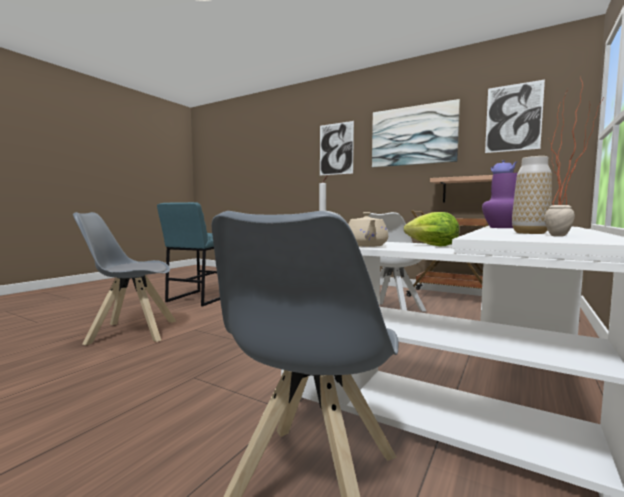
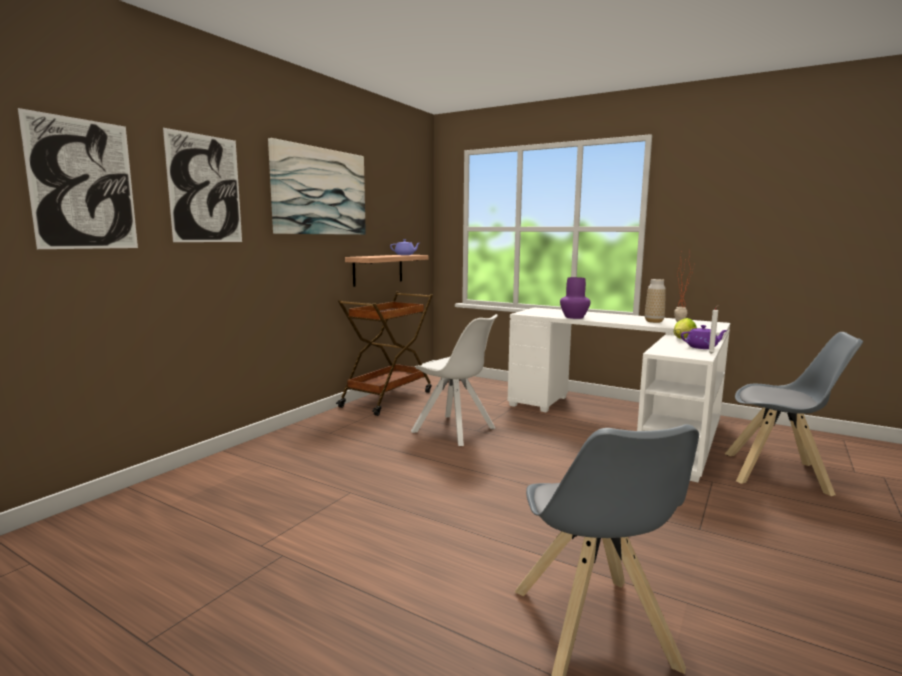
camera: 90 degrees left, 5 degrees up
(199, 298) = (326, 596): blue stool -> none
(366, 246) = (702, 347): beige teapot -> purple teapot
(513, 117) = (396, 192): picture -> picture (83, 184)

